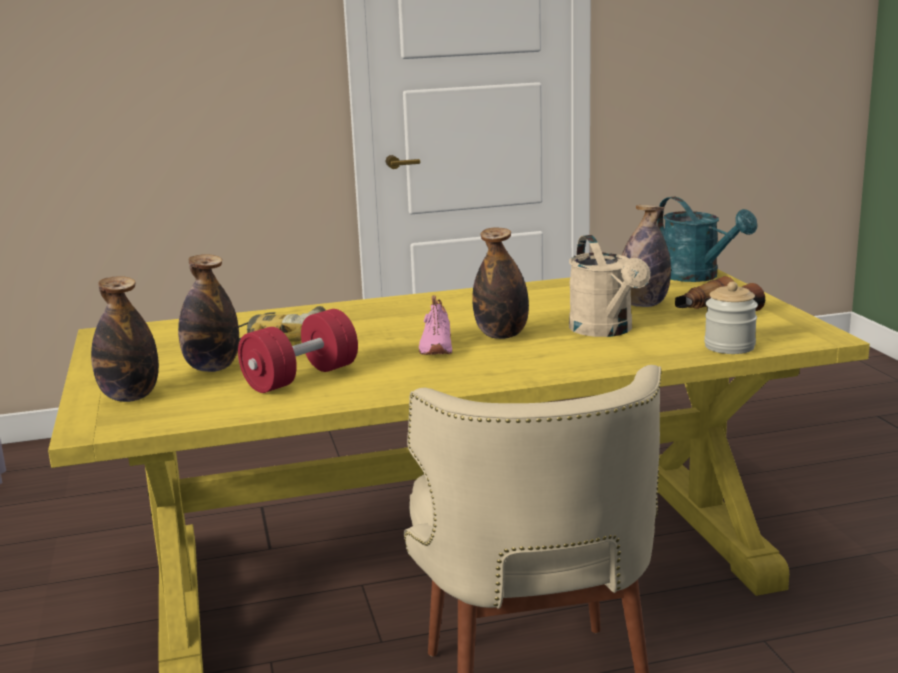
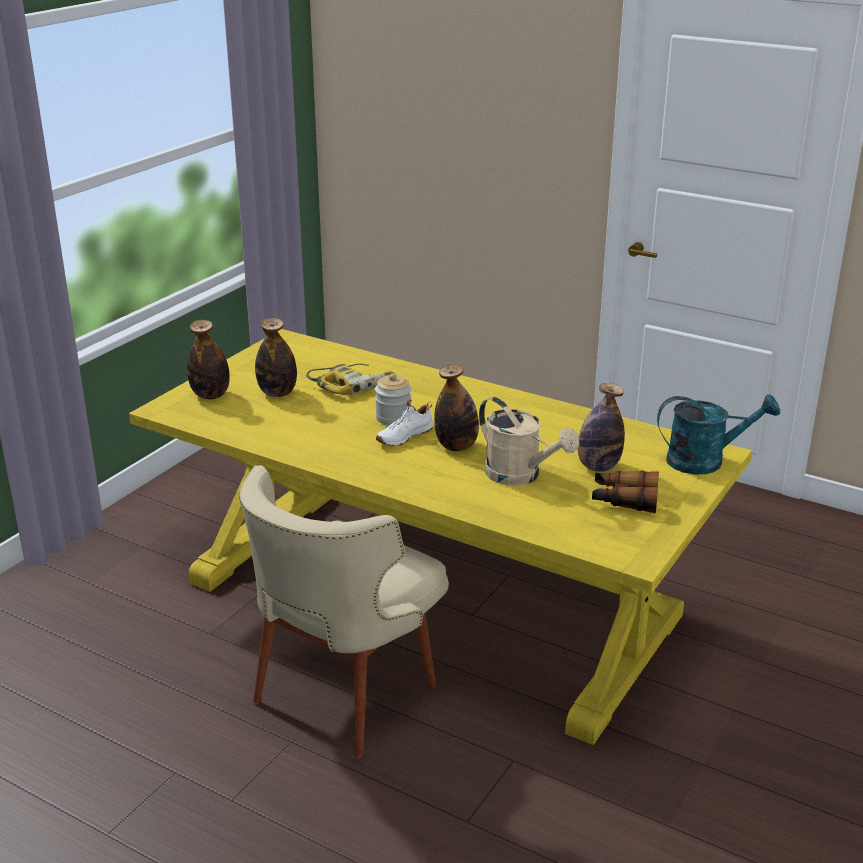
camera: 45 degrees right, 10 degrees up
(301, 378) = (298, 423): red dumbbell -> none
(435, 347) = (403, 436): pink shoe -> white shoe
(606, 330) = (520, 476): beige watering can -> beige watering can turned 75 degrees counterclockwise
(698, 277) = (705, 461): turquoise watering can -> turquoise watering can turned 105 degrees counterclockwise
(729, 347) = (556, 531): jar -> jar (393, 418)

